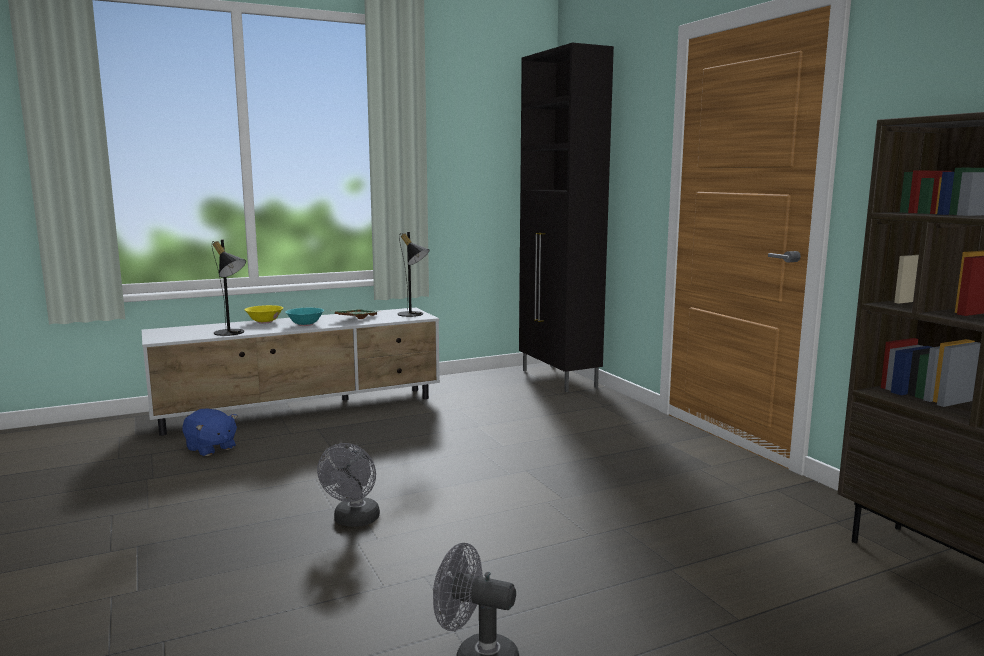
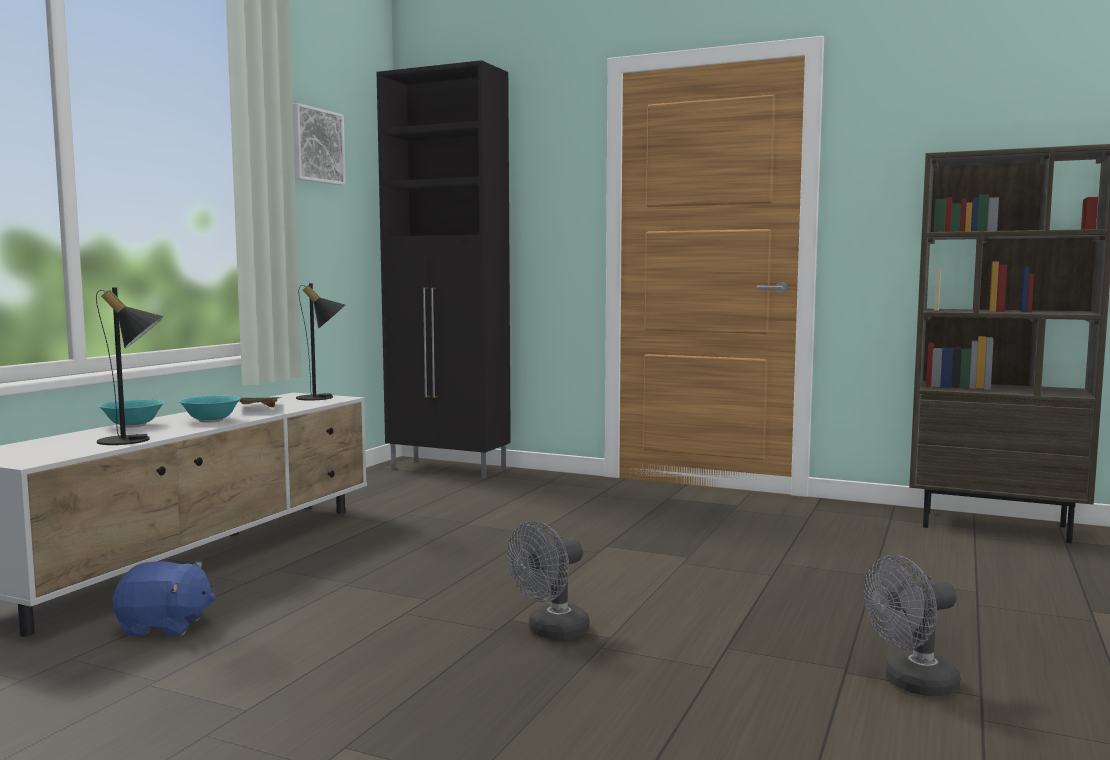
camera: 40 degrees left, 5 degrees down
(264, 322) = (132, 425): yellow bowl -> turquoise bowl
(354, 521) = (551, 632): grey fan -> grey fan turned 75 degrees clockwise
(463, 123) = (315, 146): none -> picture

